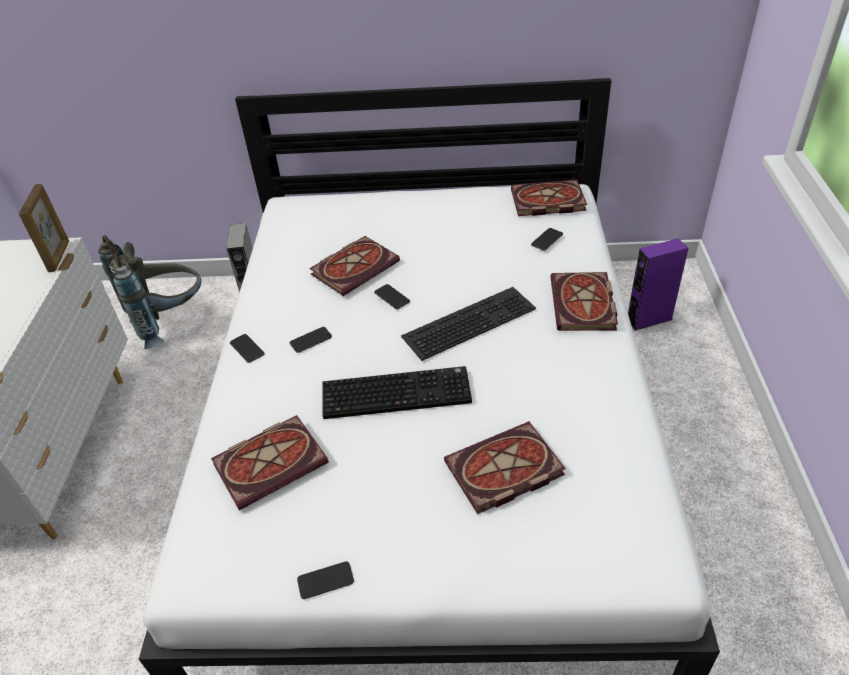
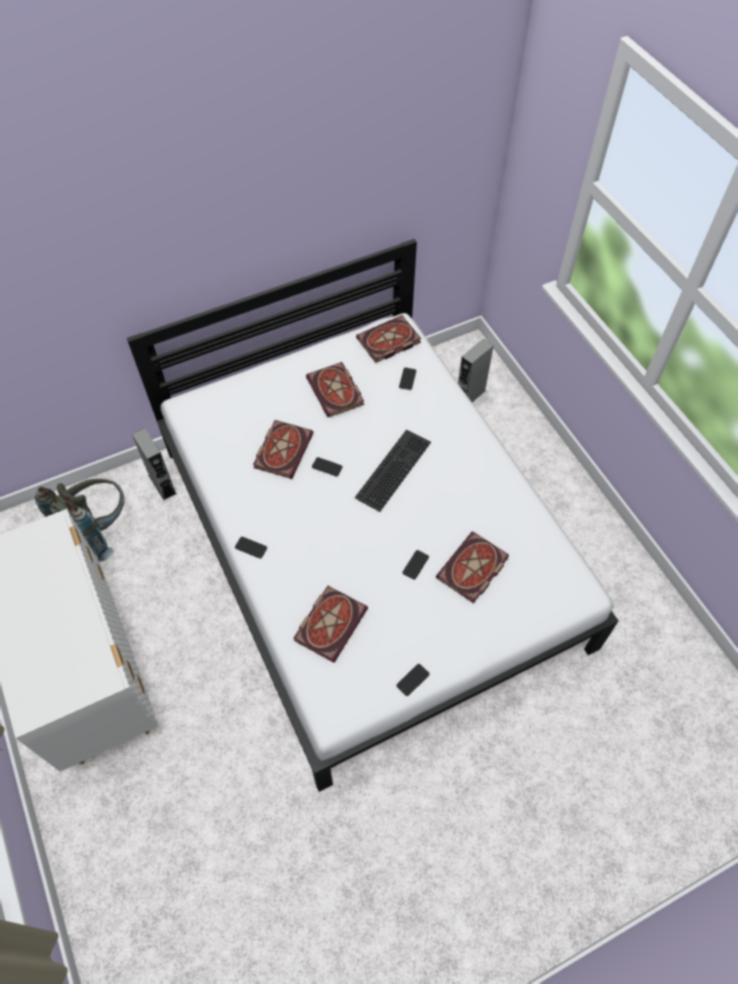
camera: 30 degrees left, 15 degrees up
(59, 256) = (65, 532): picture frame -> none
(311, 340) = (292, 524): phone -> phone (415, 565)
(397, 392) = (378, 541): keyboard -> none
(584, 306) = (460, 428): book -> book (337, 392)
(649, 319) = (470, 396): purple speaker -> grey speaker

